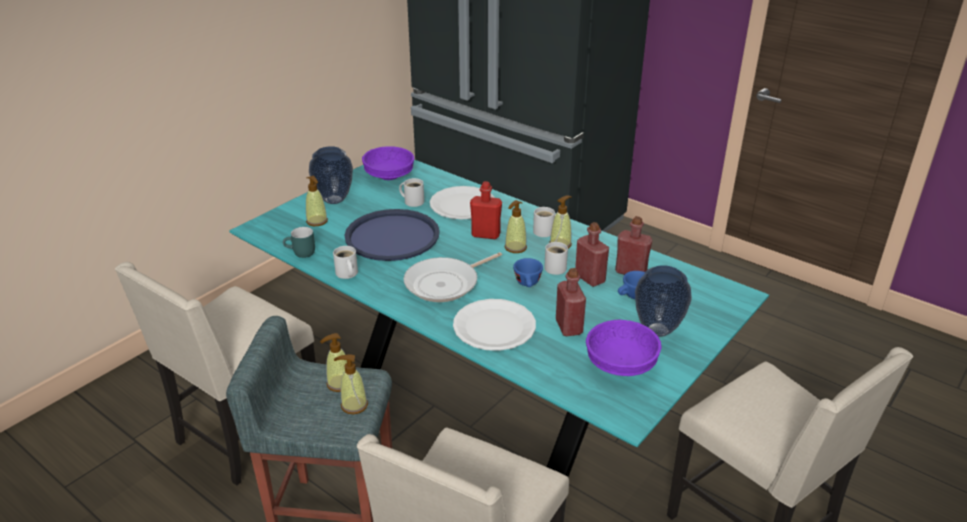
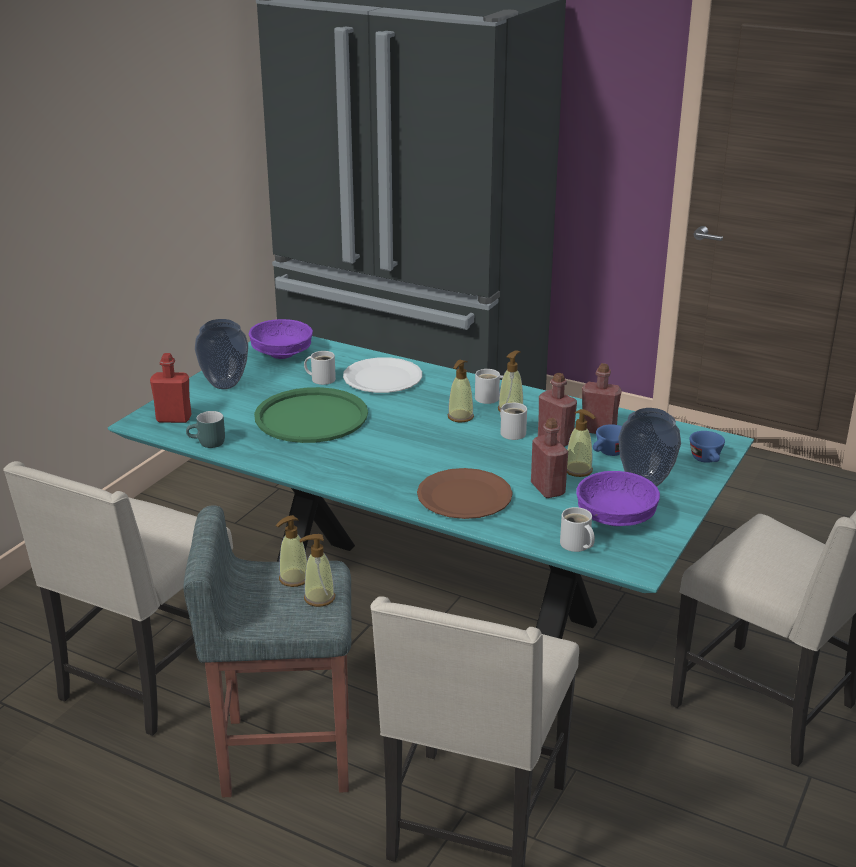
camera: 10 degrees left, 5 degrees down
(317, 221) = (213, 409): soap dispenser -> soap dispenser (578, 470)
(346, 274) = (272, 460): white mug -> white mug (576, 545)
(392, 236) = (311, 417): blue tray -> green tray
(445, 283) = (393, 459): frying pan -> none
(486, 234) = (421, 406): red bottle -> red bottle (174, 418)
(494, 326) = (464, 496): white plate -> brown plate
(528, 284) = (488, 451): blue cup -> blue cup (707, 460)

